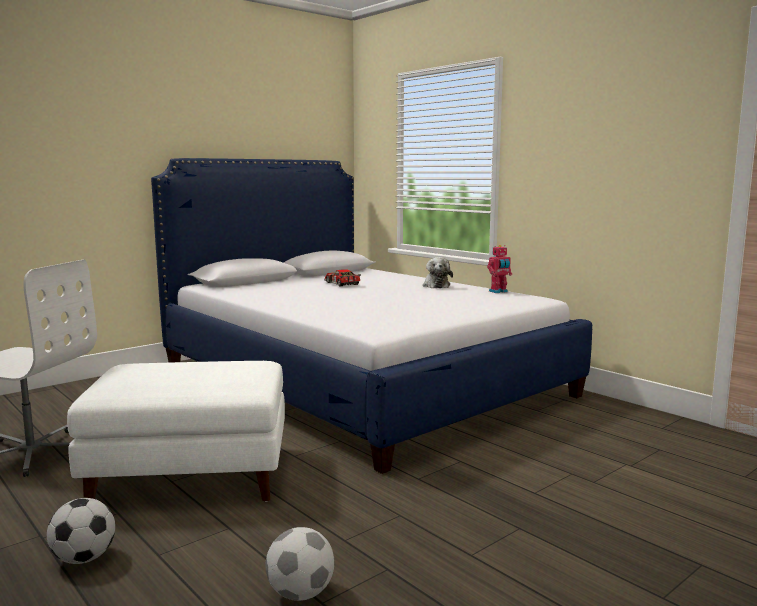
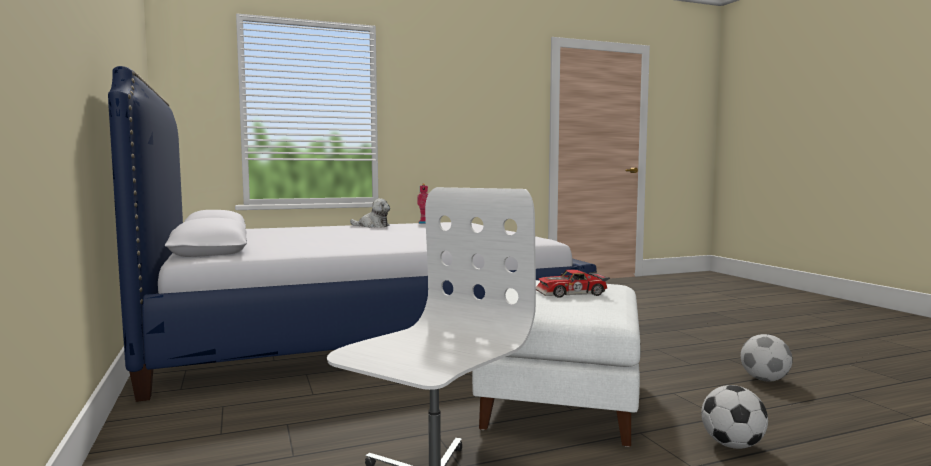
camera: 70 degrees left, 5 degrees down
(341, 283) = (310, 235): toy car -> toy car (572, 293)

